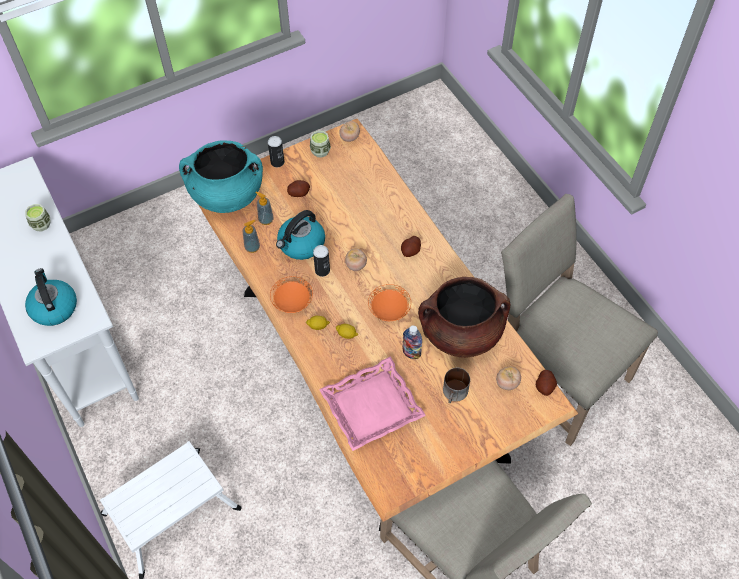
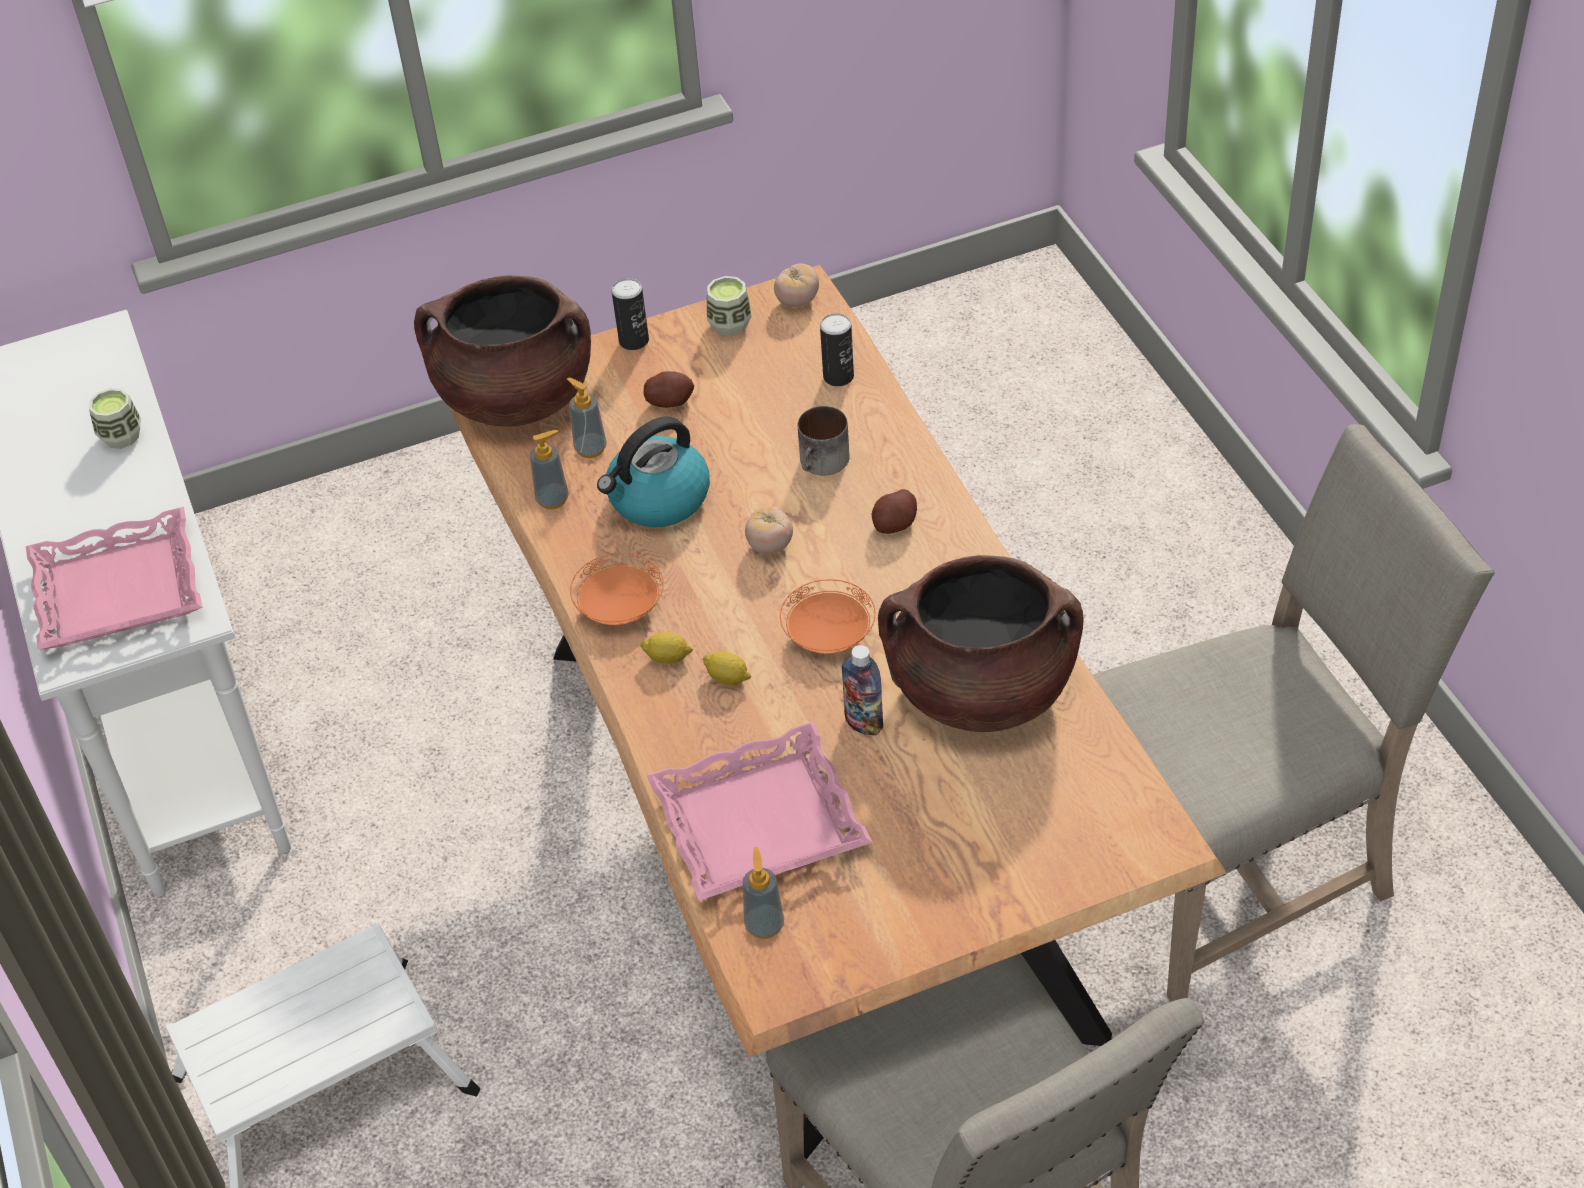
camera: 10 degrees right, 10 degrees down
(53, 307) = (118, 592): kettle -> pink tray
(227, 195) = (516, 398): turquoise cooking pot -> brown cooking pot
(322, 270) = (695, 551): can -> can (838, 376)
(382, 458) = (764, 925): none -> soap dispenser
(455, 393) = (948, 809): mug -> mug (823, 463)
(507, 383) = (1069, 796): tomato -> none
(545, 386) = (1154, 808): potato -> none
(554, 374) = (1237, 865): beige chair -> beige chair turned 105 degrees clockwise

